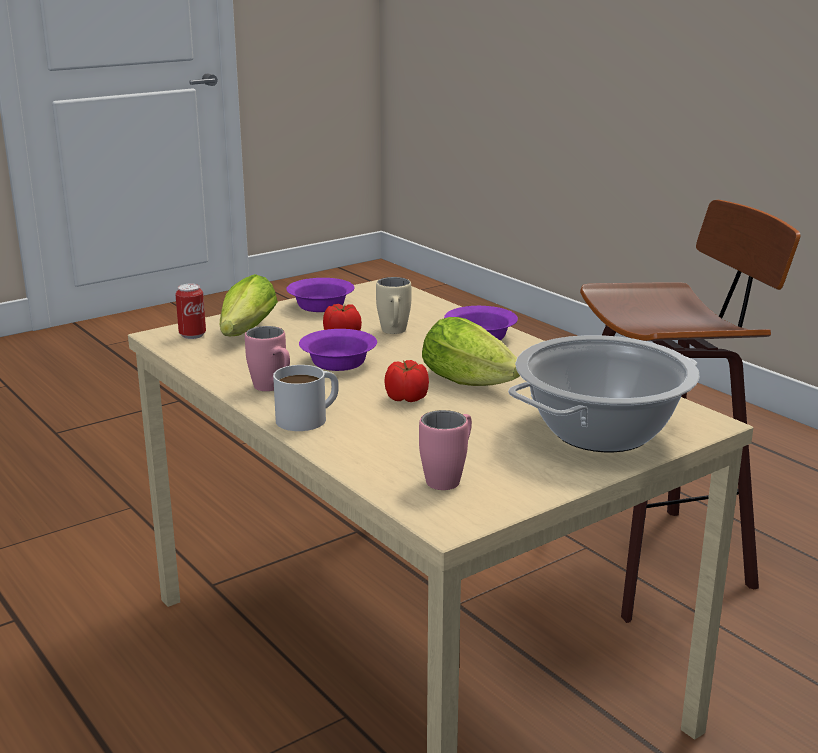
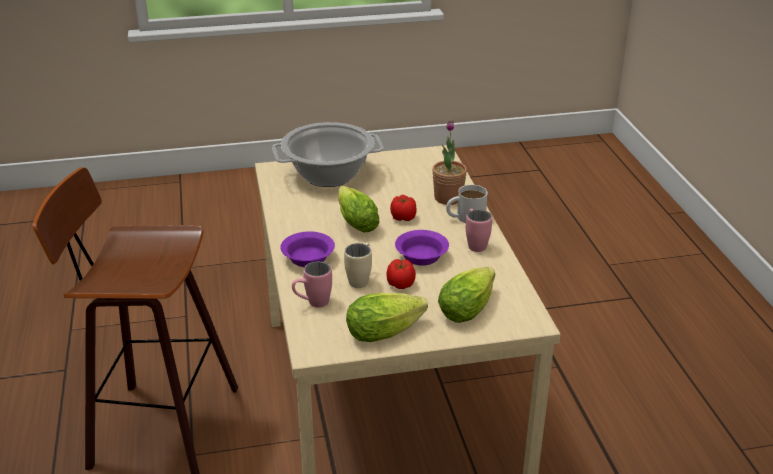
camera: 155 degrees left, 10 degrees up
(192, 335) = (509, 316): can -> none
(322, 306) = (388, 330): purple bowl -> lettuce
(359, 438) = (448, 198): none -> potted plant
(449, 478) = (423, 169): pink mug -> pink mug (312, 304)

